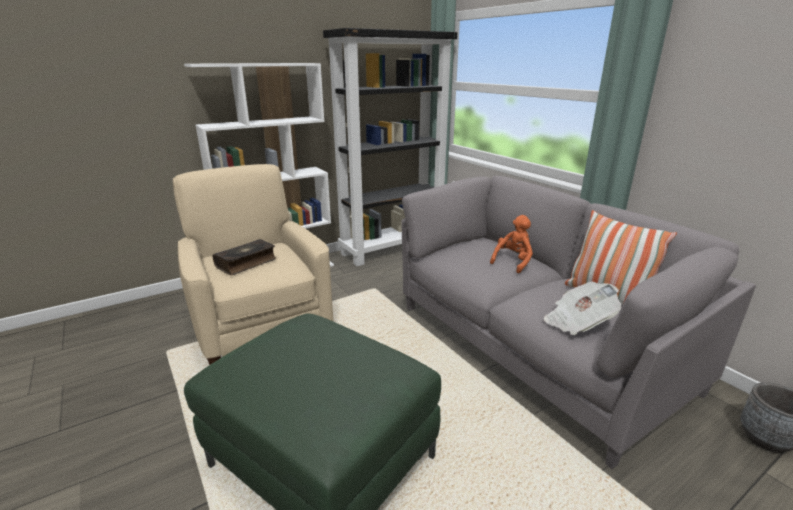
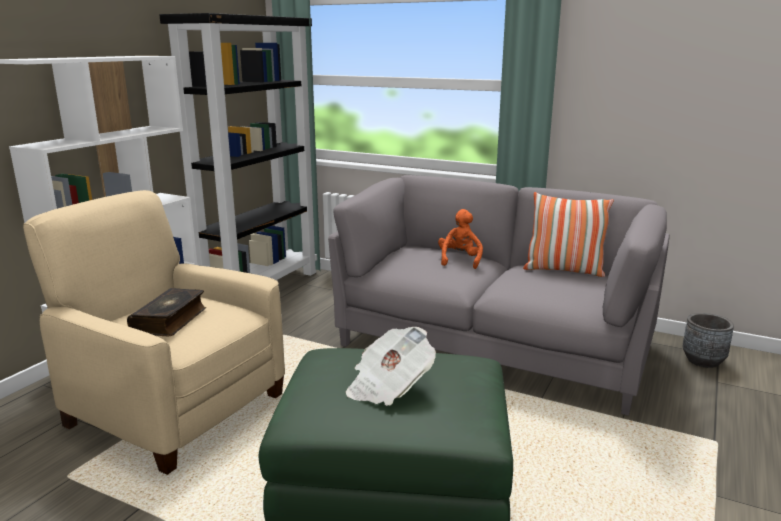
camera: 30 degrees left, 5 degrees down
(578, 322) = (563, 295): newspaper -> newspaper (388, 386)

